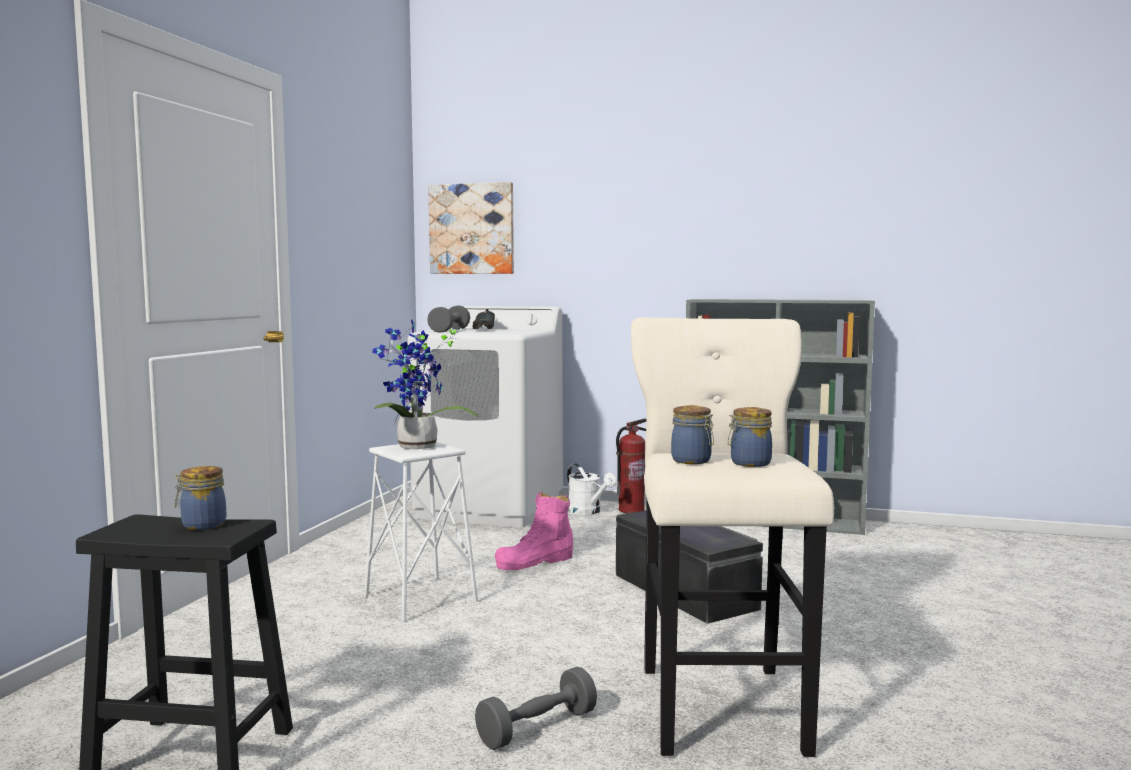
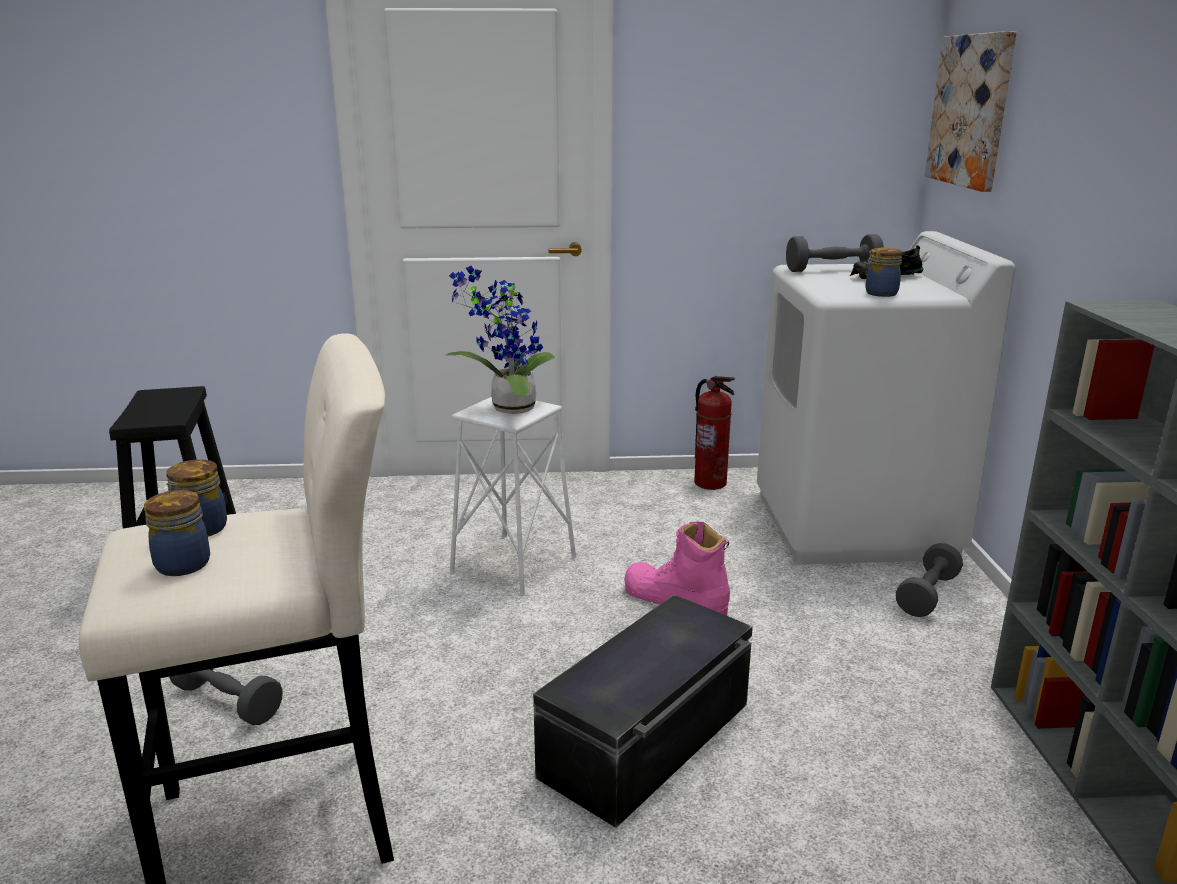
camera: 70 degrees right, 15 degrees up
(201, 525) = (171, 409): jar -> jar (880, 293)
(588, 511) = (927, 595): white watering can -> grey dumbbell
(631, 510) = (983, 629): fire extinguisher -> fire extinguisher (711, 483)

